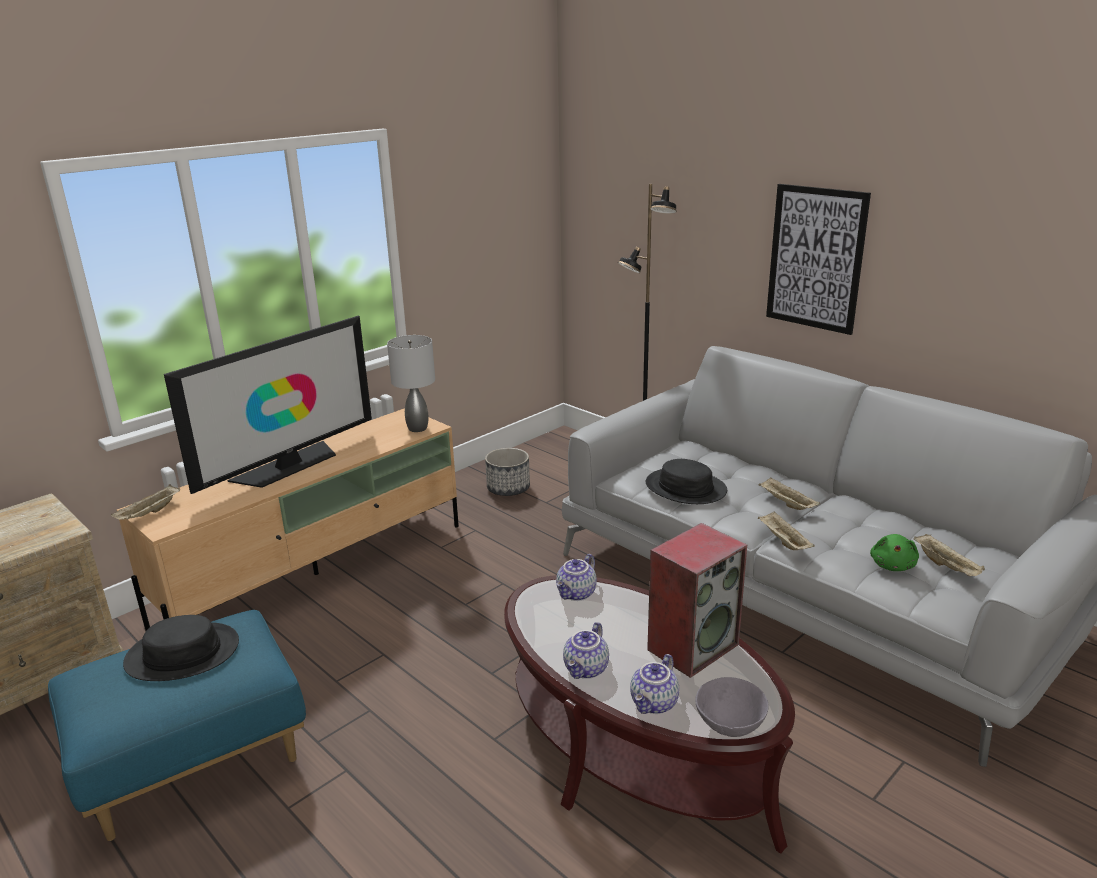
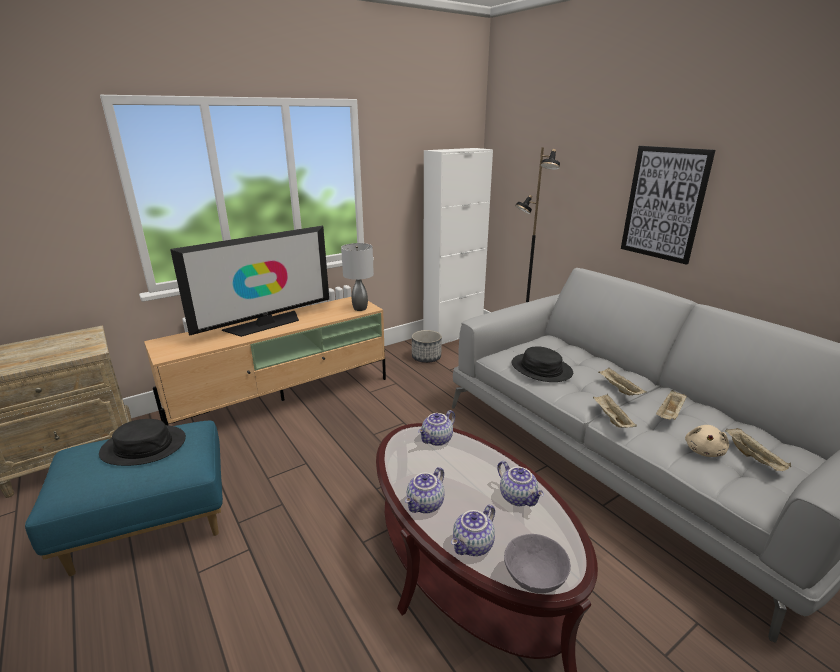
camera: 10 degrees right, 0 degrees up
(149, 514) = (162, 346): beige tray -> beige tray (670, 414)
(537, 450) = (453, 335): none -> white cabinet
(693, 646) = (518, 497): speaker -> teapot
(892, 565) = (704, 451): green plush toy -> beige plush toy

